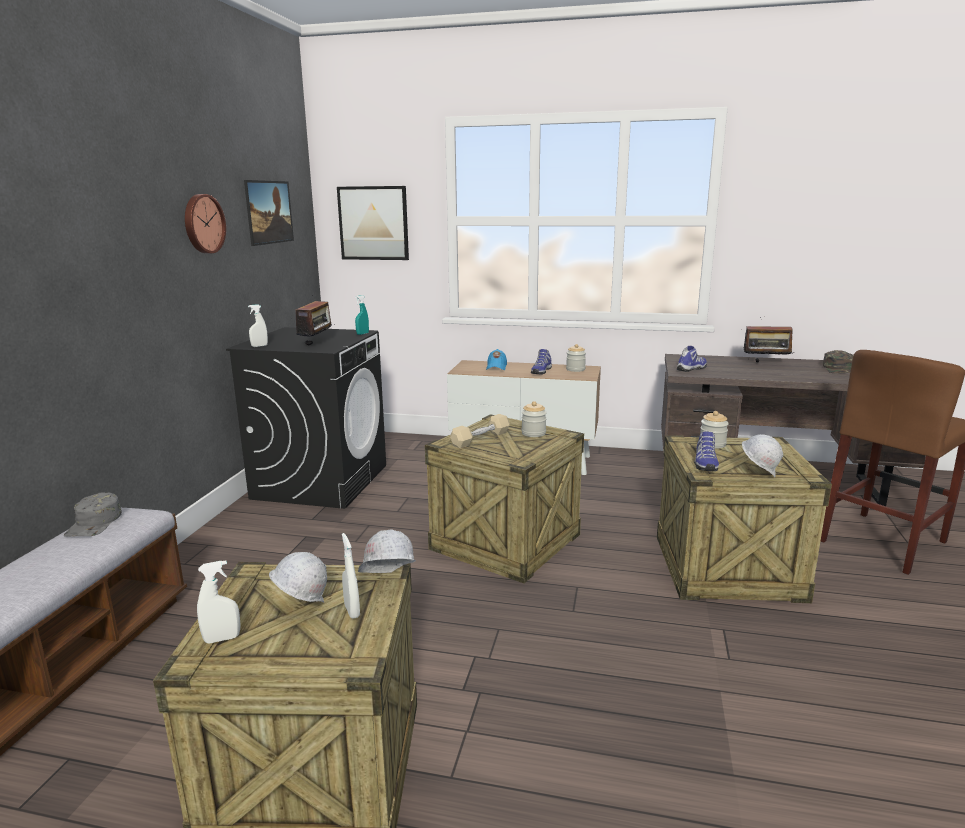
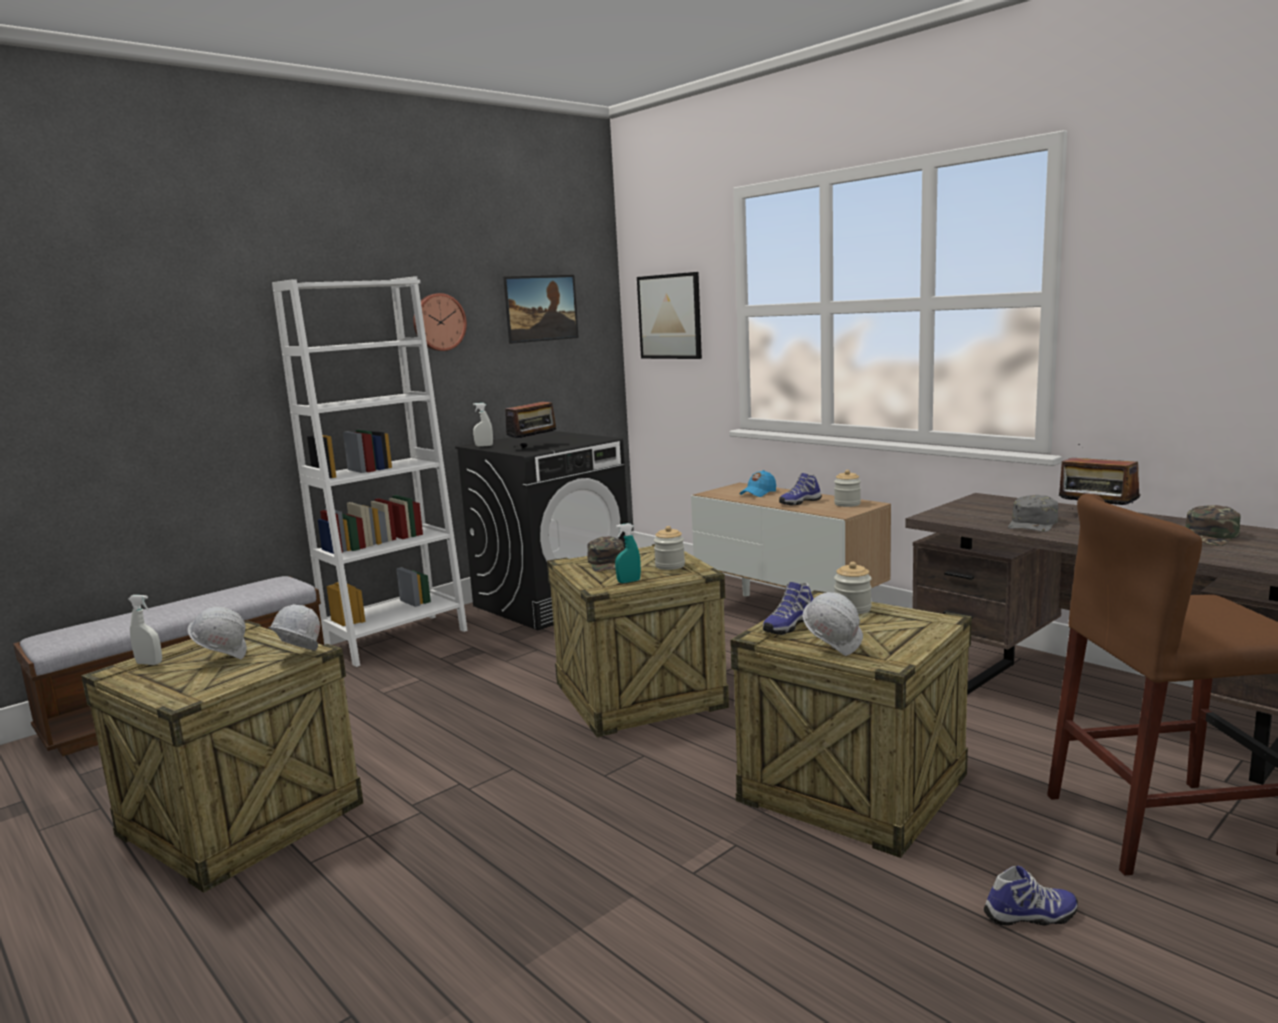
camera: 35 degrees right, 5 degrees down
(95, 523) = (255, 584): grey cap -> grey cap (1033, 524)
(214, 547) = (396, 639): none -> white bookcase
(352, 611) = (243, 668): white spray bottle -> none
(362, 334) = (598, 440): turquoise spray bottle -> turquoise spray bottle (628, 581)
(480, 439) = (608, 563): beige dumbbell -> green cap
(692, 369) = (961, 513): shoe -> shoe (1031, 916)

